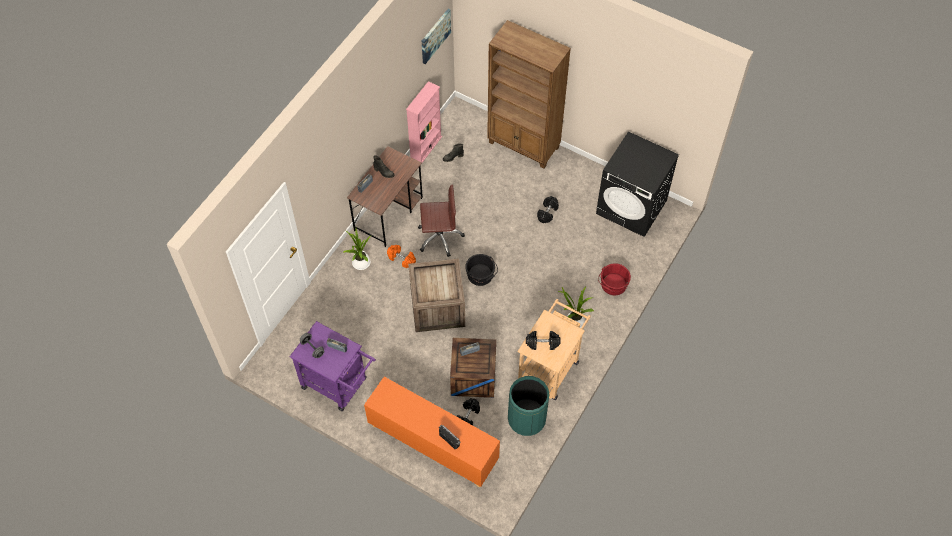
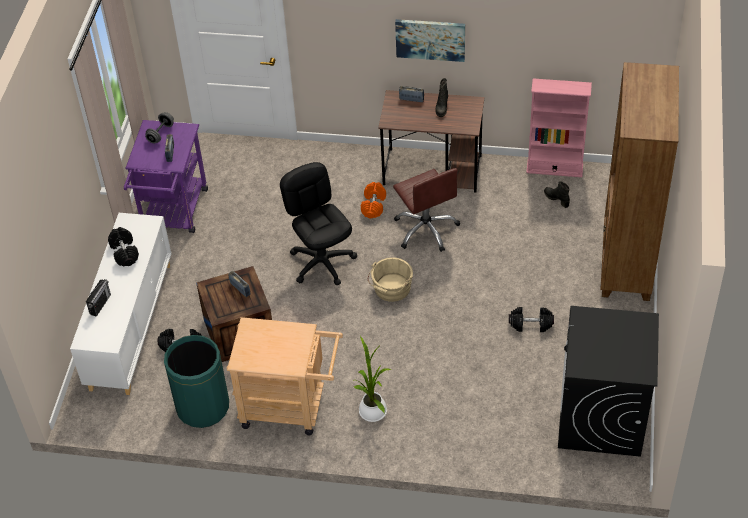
camera: 70 degrees right, 10 degrees down
(360, 264) = (346, 172): potted plant -> none
(432, 444) = (131, 325): orange cabinet -> white cabinet
(435, 35) = (627, 32): picture -> picture (430, 39)
(436, 307) = (322, 262): crate -> black office chair
(481, 276) = (391, 289): black bucket -> beige bucket
(542, 343) = (263, 338): black dumbbell -> black dumbbell (125, 252)
(613, 285) = (454, 436): red bucket -> none

